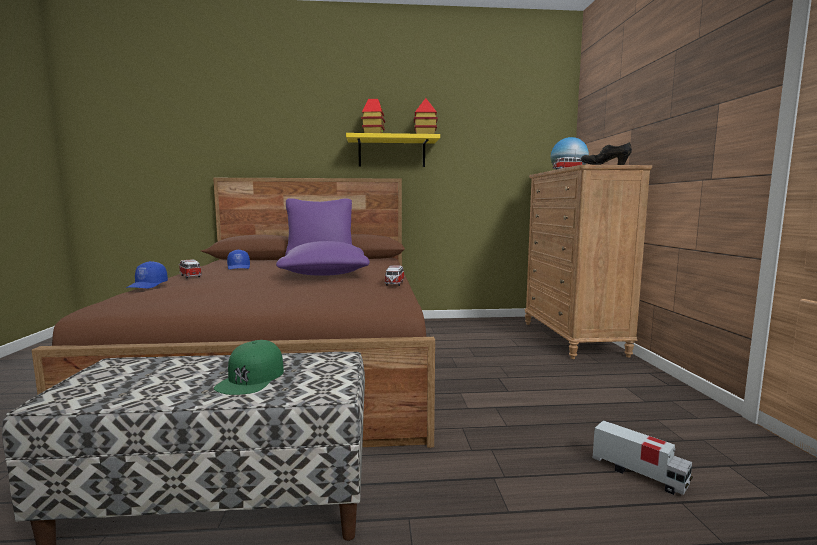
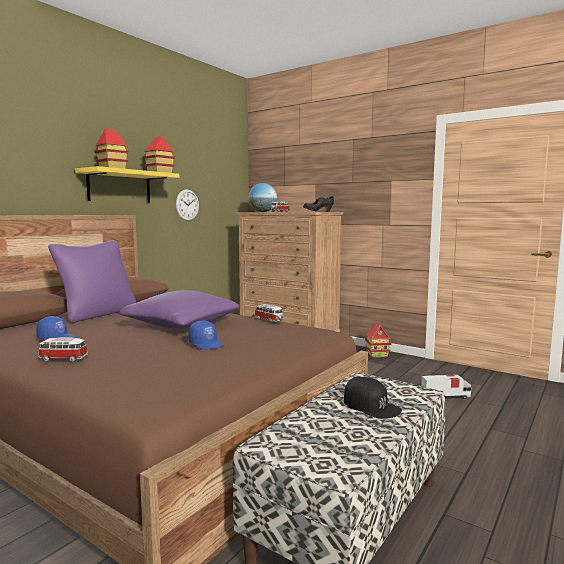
camera: 50 degrees left, 0 degrees up
(148, 285) = (93, 377): blue cap -> blue cap (207, 344)
(252, 378) = (371, 405): green cap -> black cap
(474, 169) = (187, 205): none -> wall clock
(659, 386) = (377, 355): none -> toy house

